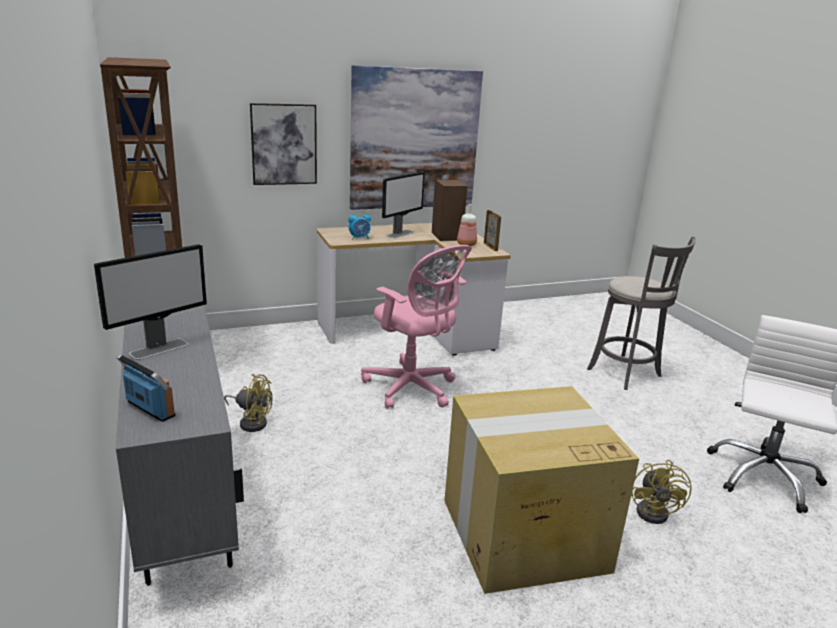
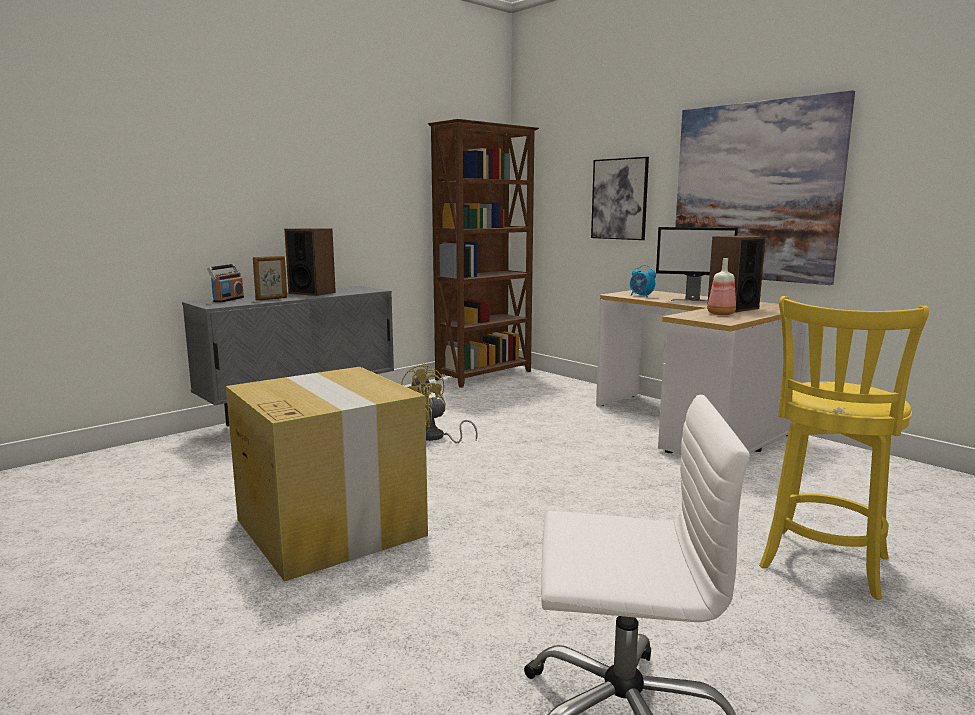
camera: 70 degrees right, 10 degrees down
(160, 348) = (312, 293): monitor -> speaker
(412, 389) = (556, 446): pink office chair -> none
(490, 247) = (739, 319): picture frame -> picture frame (272, 299)
(627, 374) = (823, 565): grey stool -> yellow stool
(656, 511) = (423, 606): yellow fan -> yellow fan (436, 438)

